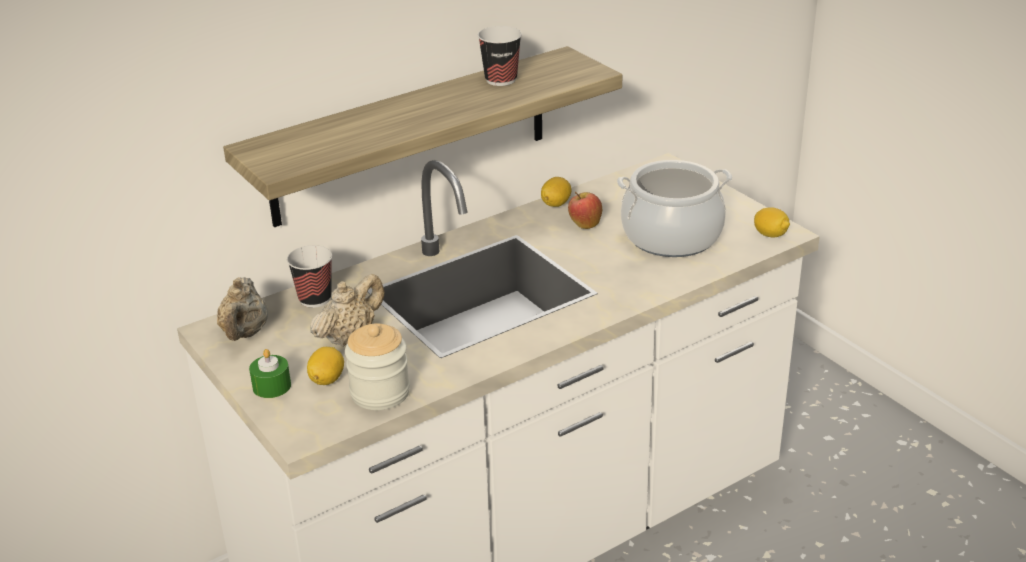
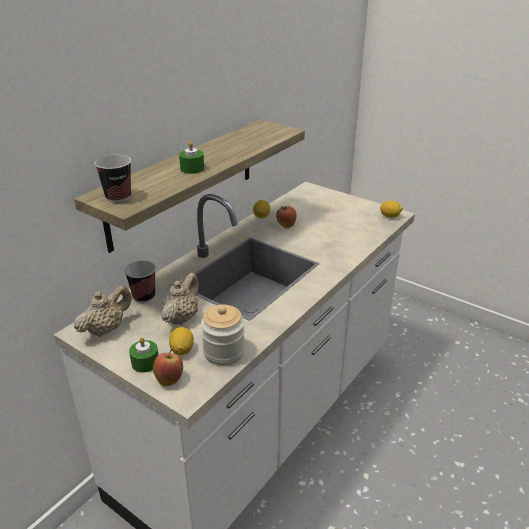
camera: 20 degrees left, 0 degrees up
(245, 334) = (106, 329): beige teapot -> beige teapot turned 120 degrees counterclockwise
(291, 413) = (169, 379): none -> apple
(403, 121) = (192, 168): none -> green candle
(501, 80) = (236, 140): cup -> cup (118, 197)
(671, 236) = (338, 225): cooking pot -> none

